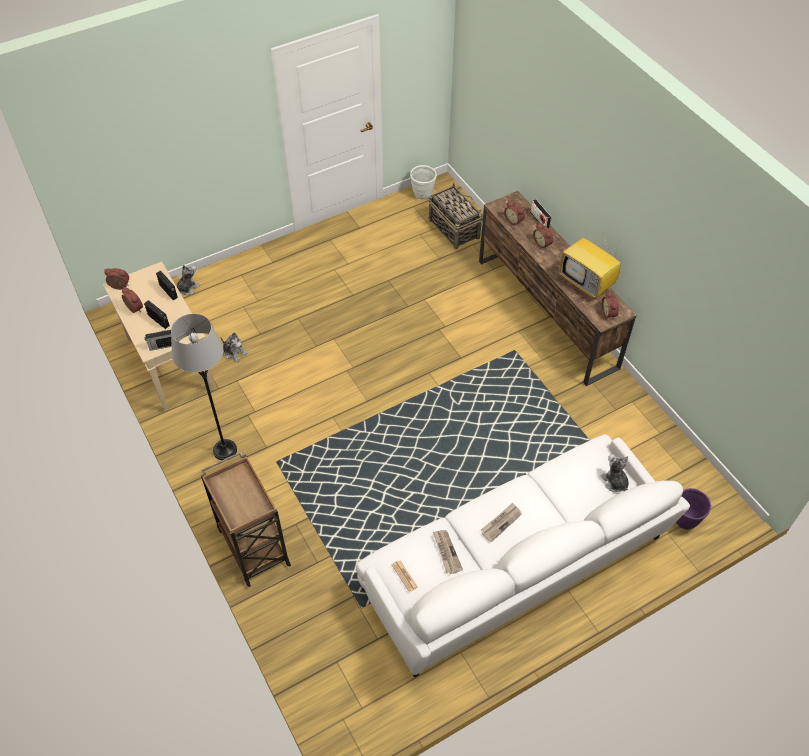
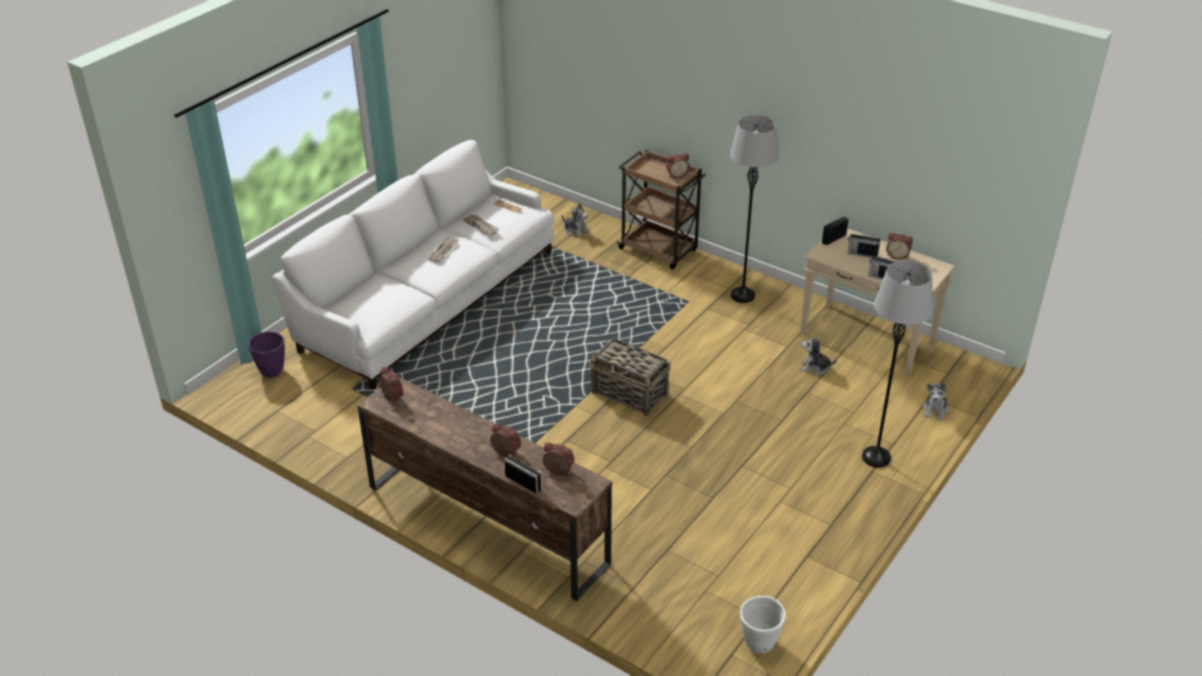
camera: 155 degrees right, 15 degrees down
(119, 287) = (935, 267): alarm clock -> alarm clock (676, 175)
(261, 270) = (876, 457): none -> grey floor lamp
(453, 228) = (676, 602): basket -> basket (630, 393)
(587, 284) = (428, 421): television -> none
(614, 482) = (348, 306): plush toy -> plush toy (576, 231)

